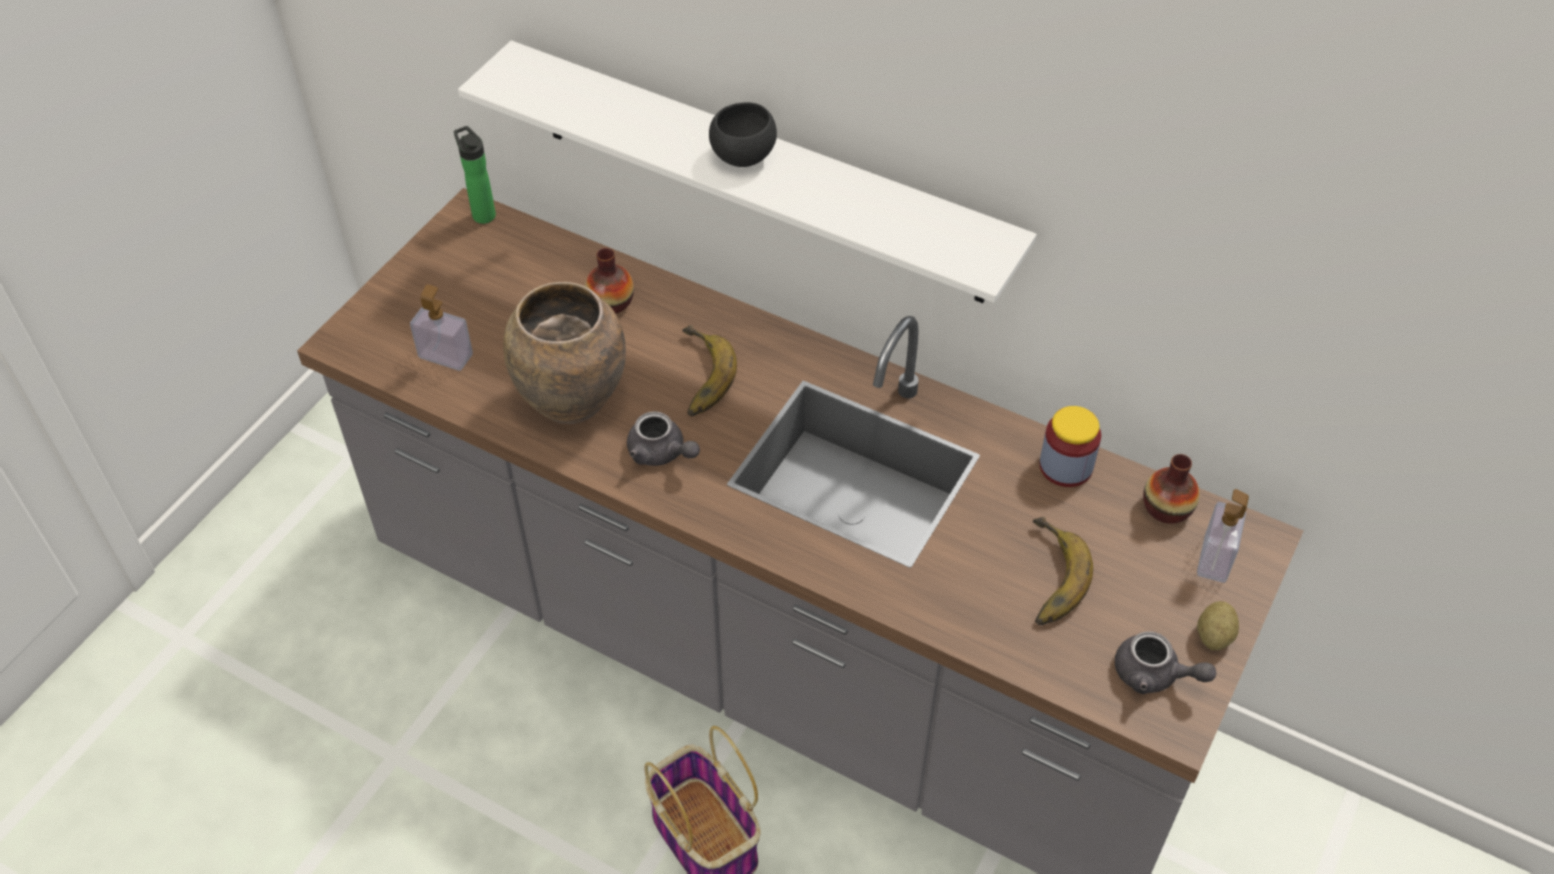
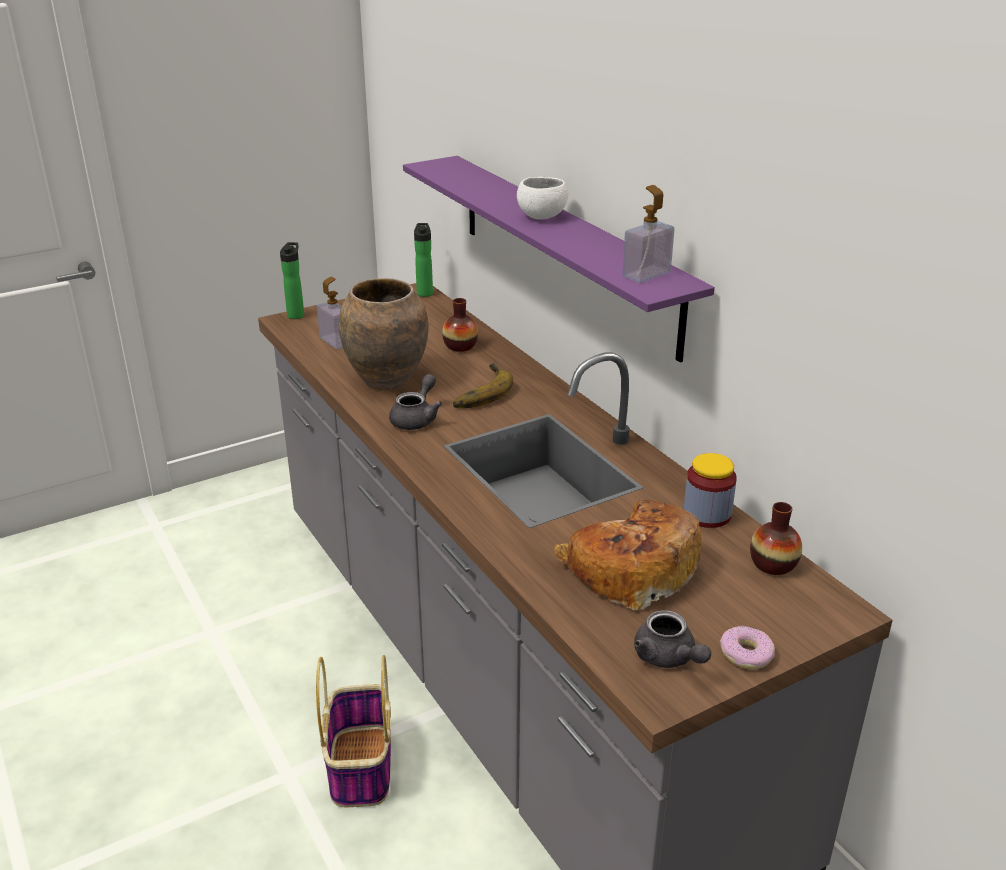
camera: 30 degrees right, 20 degrees down
(346, 324) = (296, 314): none -> bottle
(661, 453) = (416, 418): grey teapot -> grey teapot turned 135 degrees counterclockwise
(743, 156) = (542, 216): black bowl -> white bowl
(758, 173) = (564, 250): white shelf -> purple shelf
(1044, 577) = (629, 568): banana -> bread
(1214, 636) = (746, 654): potato -> donut
(1215, 559) = (790, 608): soap dispenser -> soap dispenser (646, 274)

